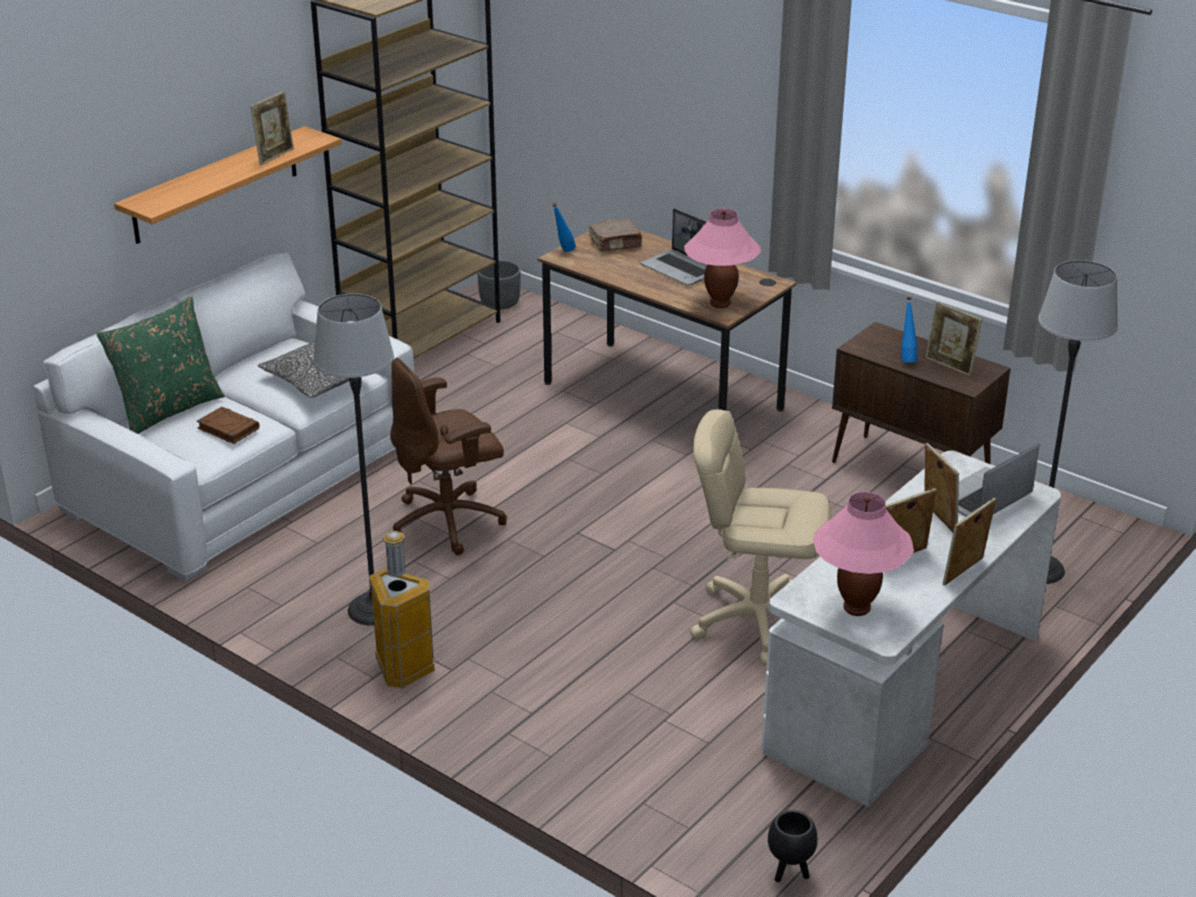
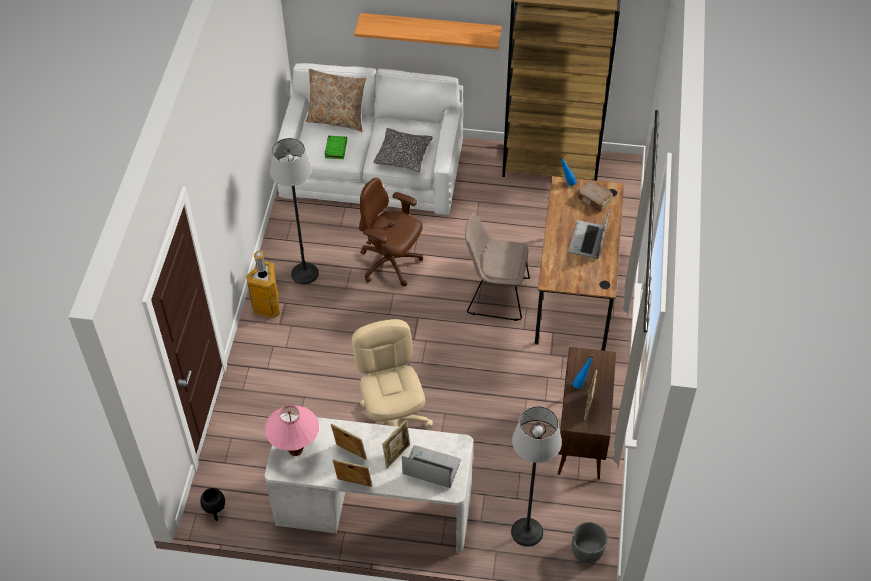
camera: 60 degrees right, 20 degrees up
(168, 409) = (337, 119): green pillow -> beige pillow
(227, 429) = (336, 149): brown book -> green book
(275, 156) = (455, 36): picture frame -> none
(500, 303) = (615, 175): grey planter -> grey planter (587, 551)
(604, 456) = (495, 295): none -> beige chair
(719, 303) = (560, 274): pink table lamp -> none

